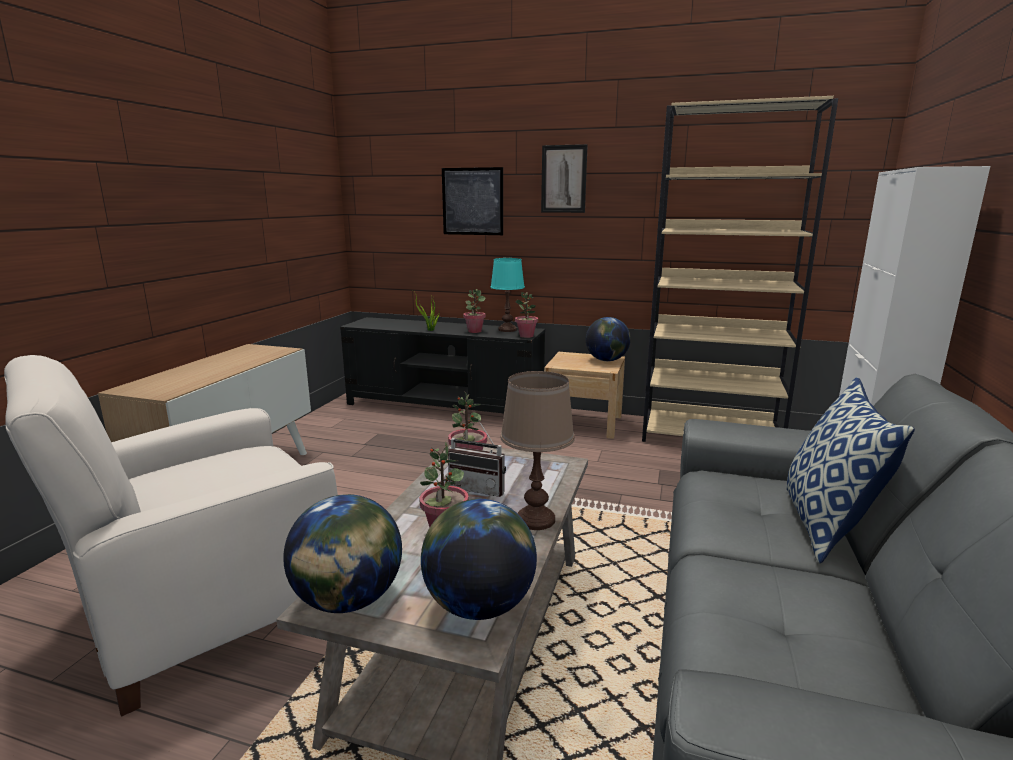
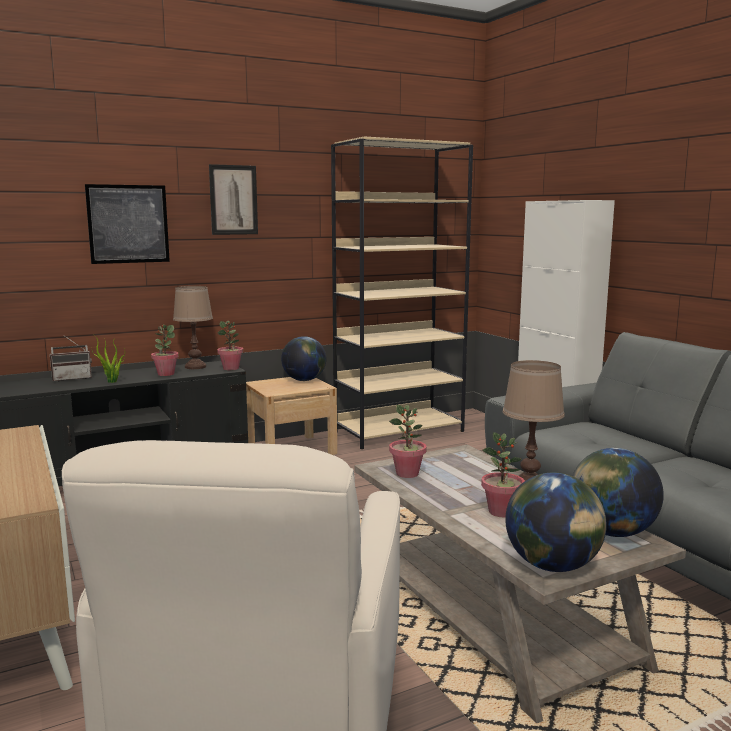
camera: 45 degrees left, 5 degrees down
(480, 488) = (454, 483): radio -> radio (72, 378)
(507, 330) = (195, 367): turquoise table lamp -> brown table lamp
(827, 525) = (636, 436): pillow -> none

